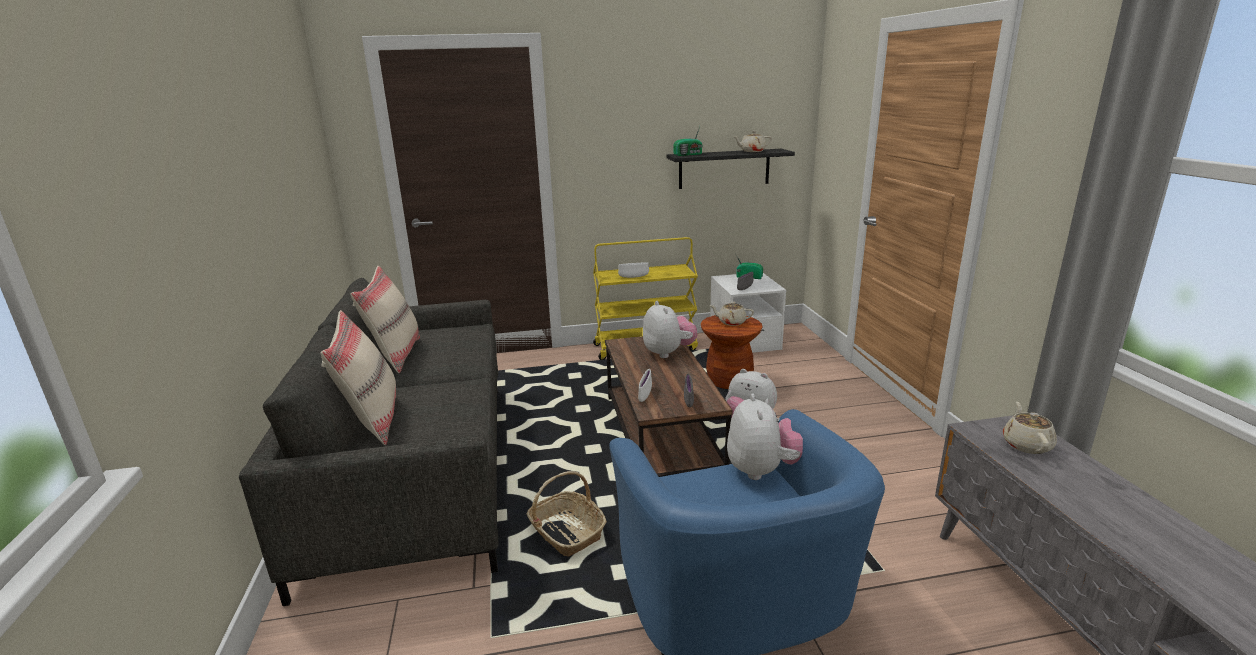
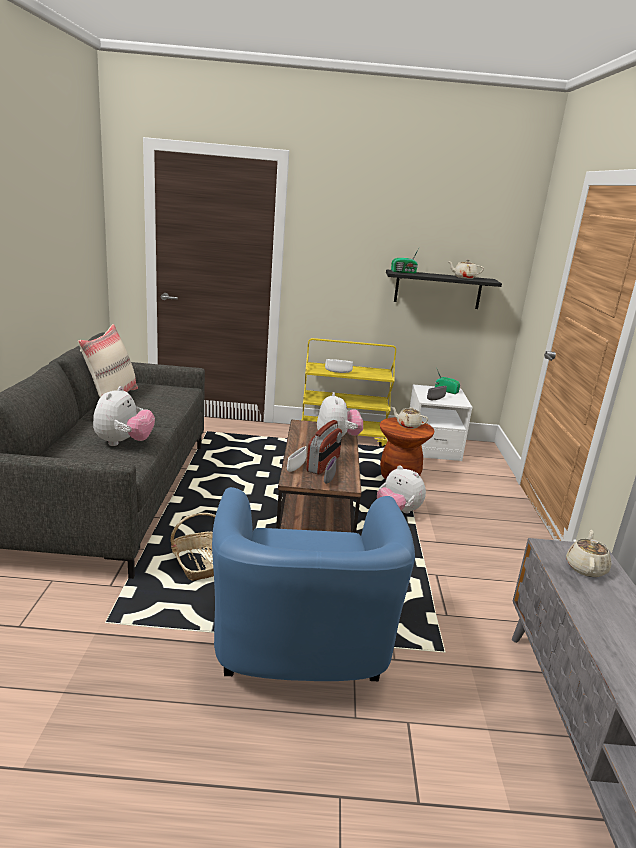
camera: 10 degrees right, 0 degrees up
(371, 420) = (67, 440): beige pillow -> none
(672, 385) = (323, 464): none -> radio
(763, 471) = (350, 541): plush toy -> plush toy (124, 443)

